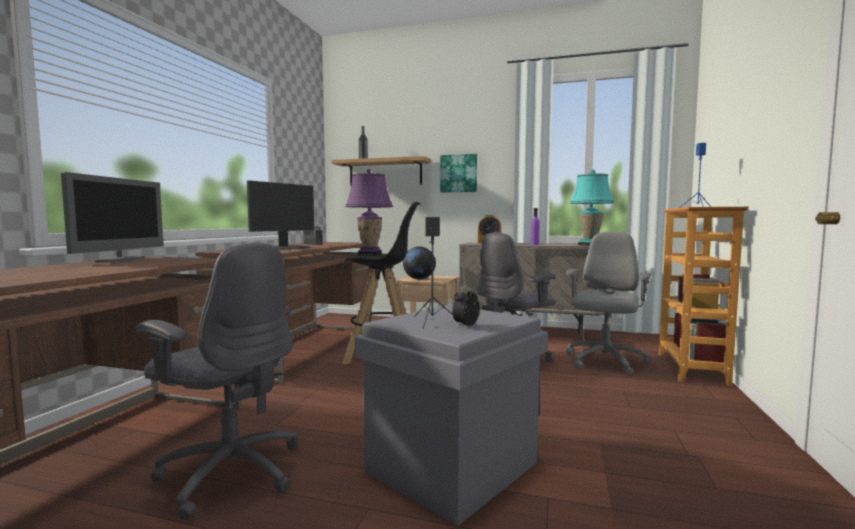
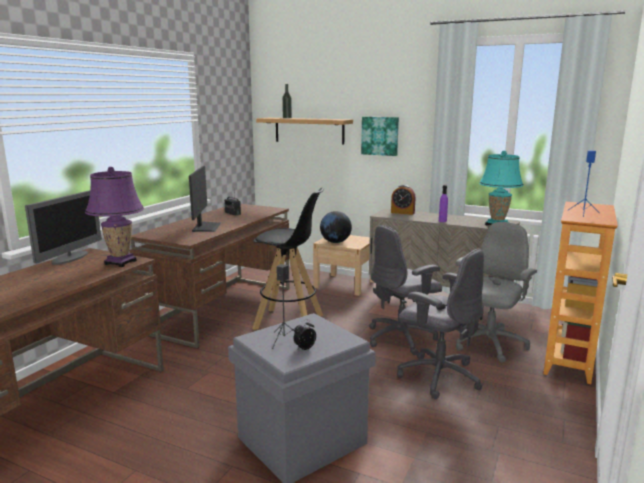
camera: 10 degrees right, 10 degrees up
(231, 472) = (148, 427): grey office chair -> grey office chair (438, 376)
(288, 248) = (205, 227): monitor -> monitor turned 45 degrees counterclockwise
(369, 254) = (276, 234): purple table lamp -> purple table lamp (120, 262)

